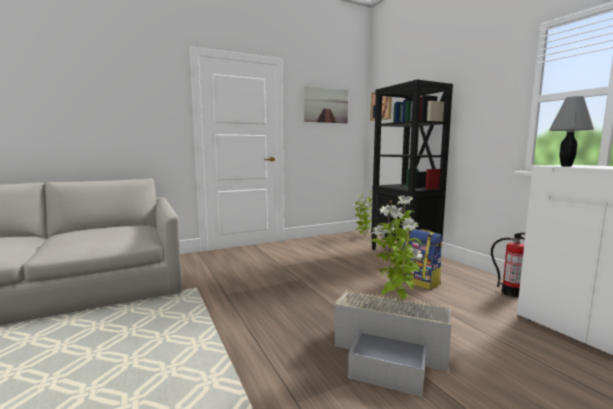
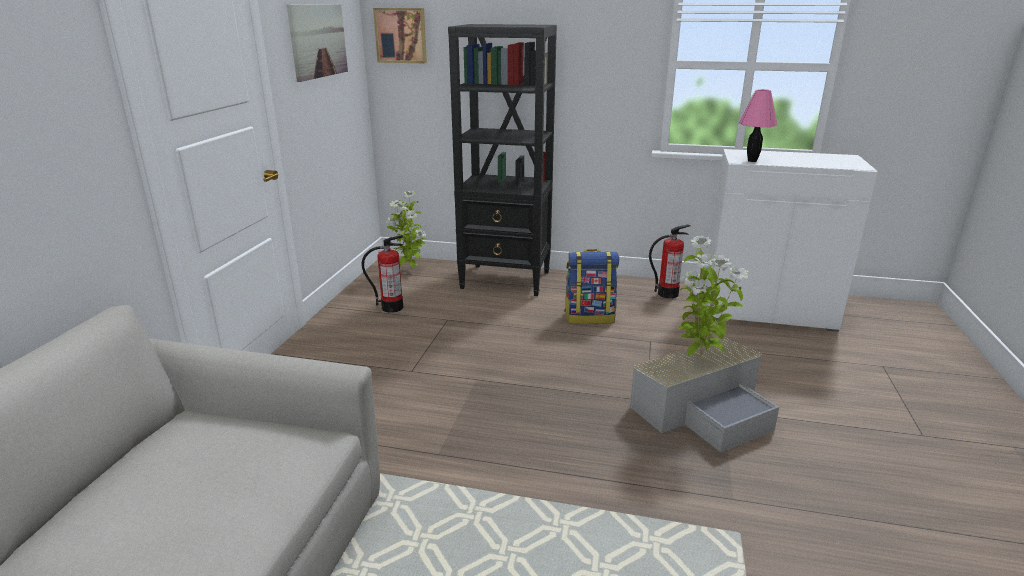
camera: 50 degrees left, 15 degrees up
(326, 246) = (392, 307): none -> fire extinguisher
(565, 166) = (752, 161): grey table lamp -> pink table lamp

